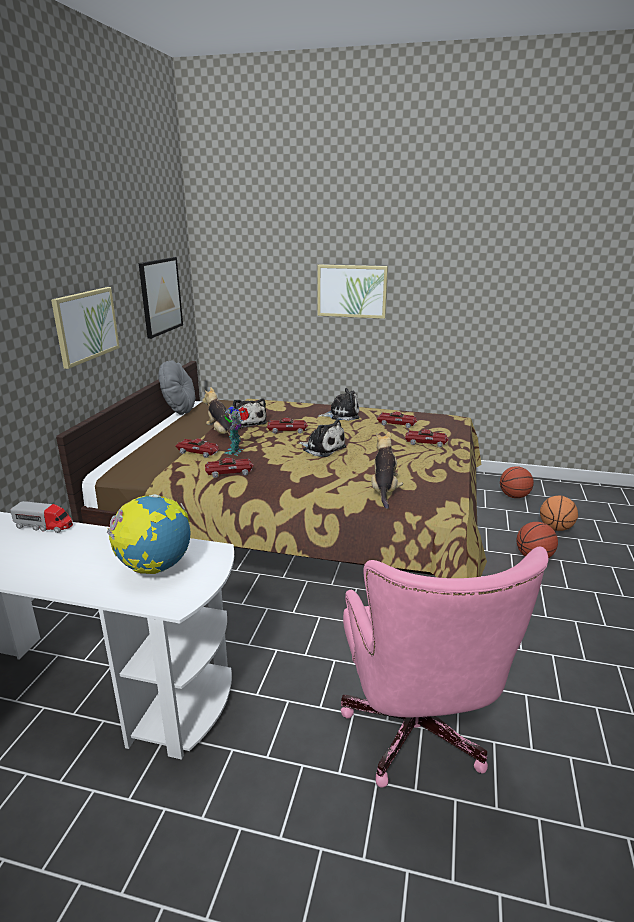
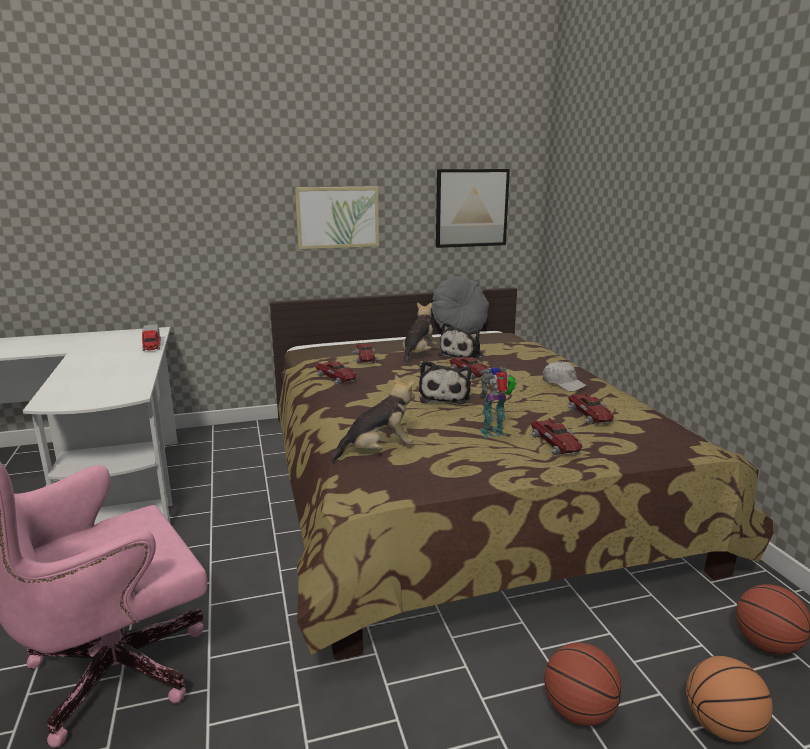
camera: 60 degrees right, 5 degrees down
(155, 567) = (100, 385): globe -> none
(236, 451) = (385, 368): toy robot -> toy robot (494, 433)
(342, 415) = (563, 384): plush toy -> white cap
(352, 291) = (667, 222): picture -> none

